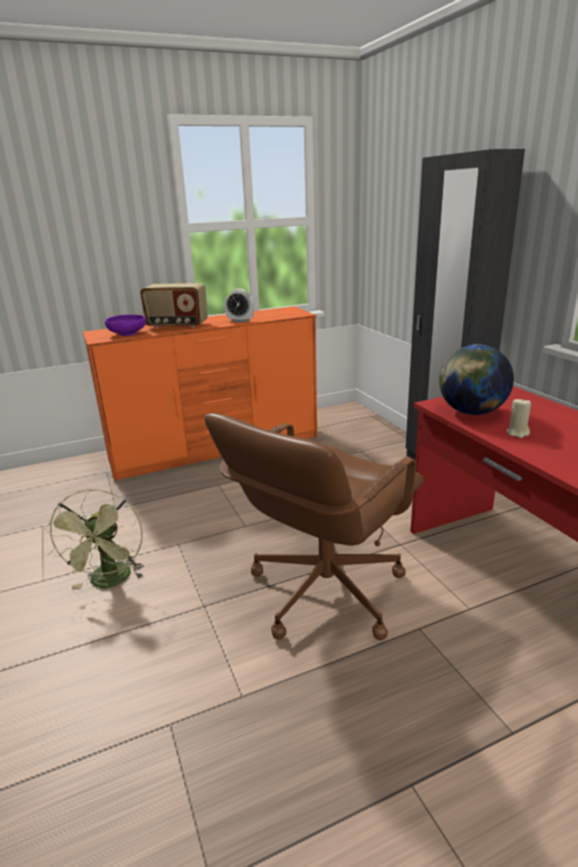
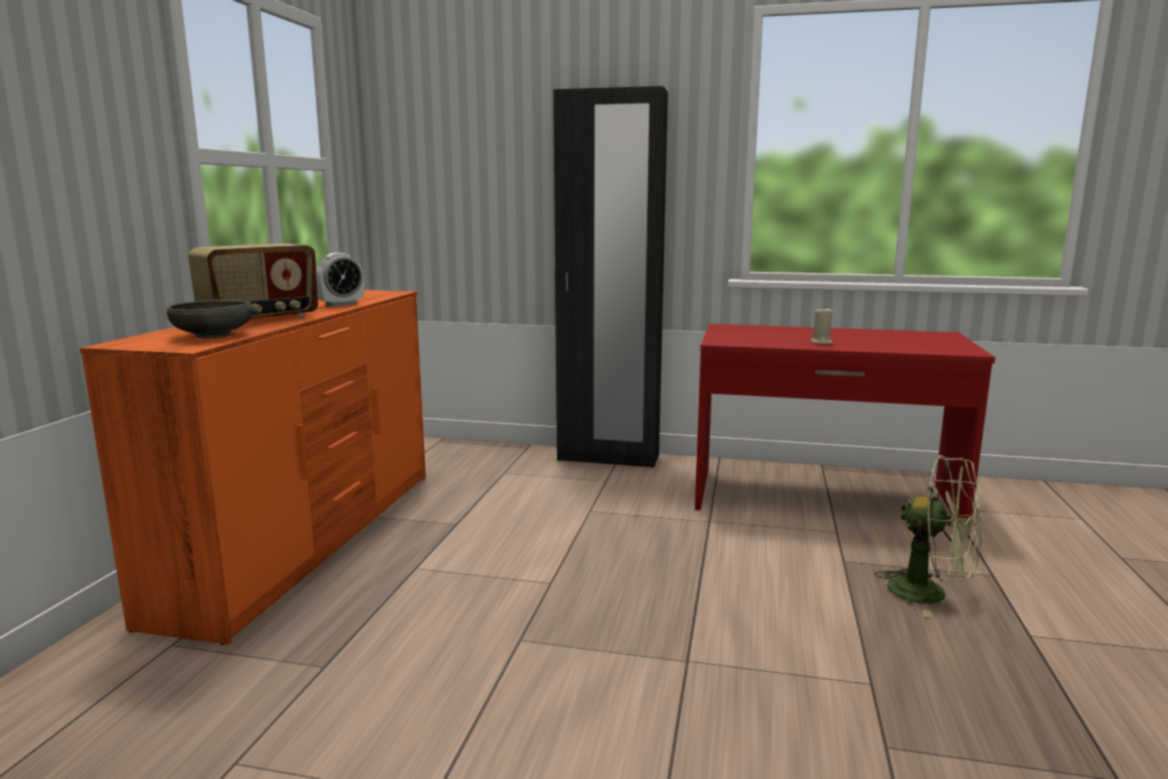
camera: 55 degrees left, 10 degrees down
(110, 582) = (537, 724): green fan -> green fan (930, 594)
(127, 334) = (213, 335): purple bowl -> grey bowl
(324, 591) = (741, 582): brown office chair -> none
(471, 412) = (757, 340): globe -> none

